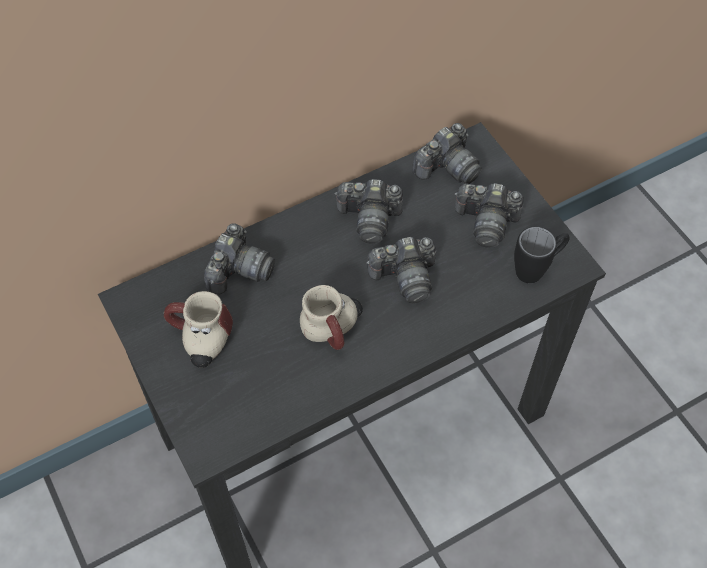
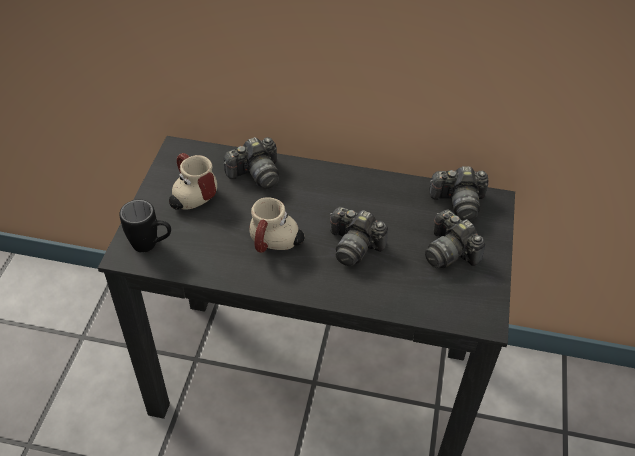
camera: 40 degrees right, 10 degrees down
(369, 219) = (370, 198): camera -> none
(537, 269) = (455, 304): black mug -> black mug (151, 245)

